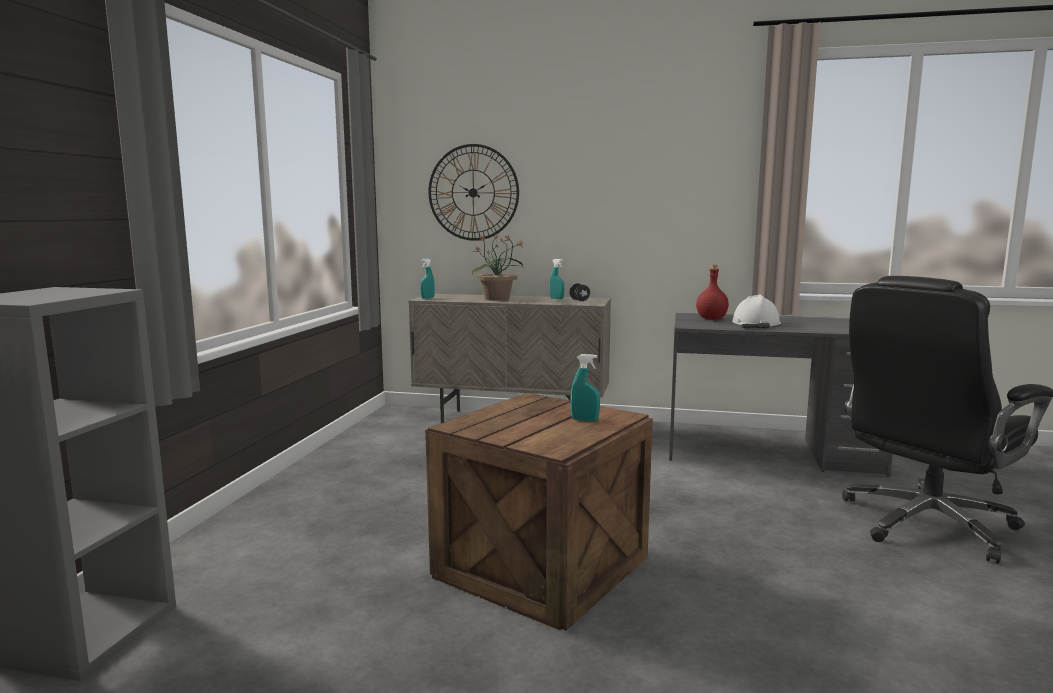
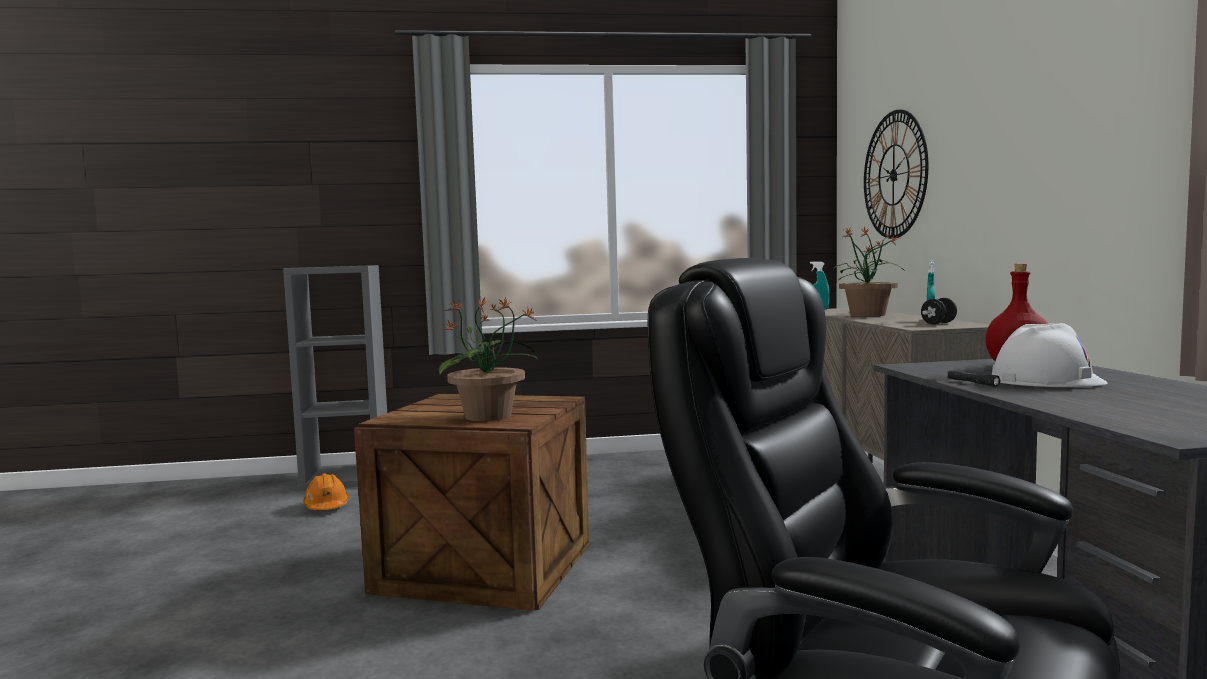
camera: 70 degrees right, 5 degrees down
(215, 654) = (326, 506): none -> orange hard hat
(584, 420) = (489, 416): turquoise spray bottle -> potted plant

